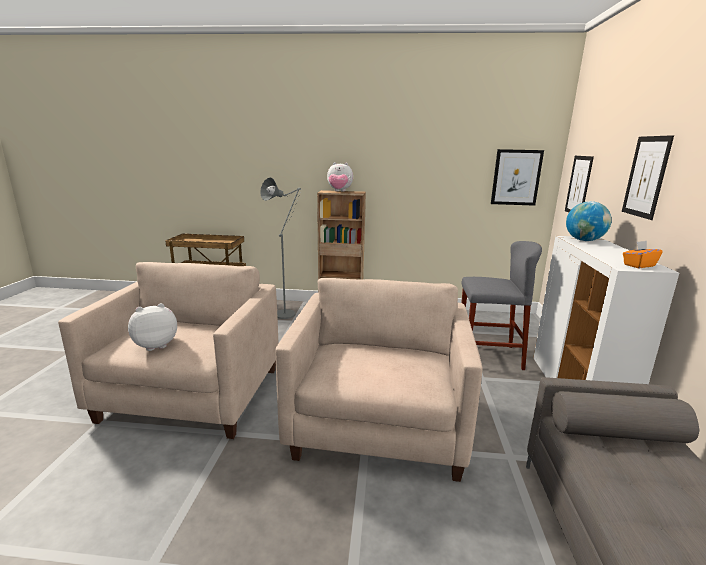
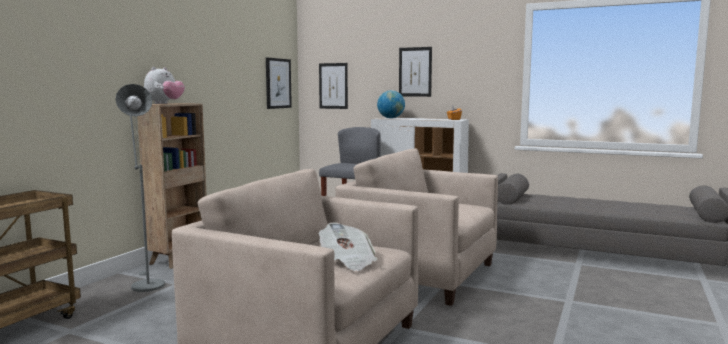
camera: 70 degrees left, 10 degrees down
(155, 345) = (348, 262): plush toy -> newspaper

